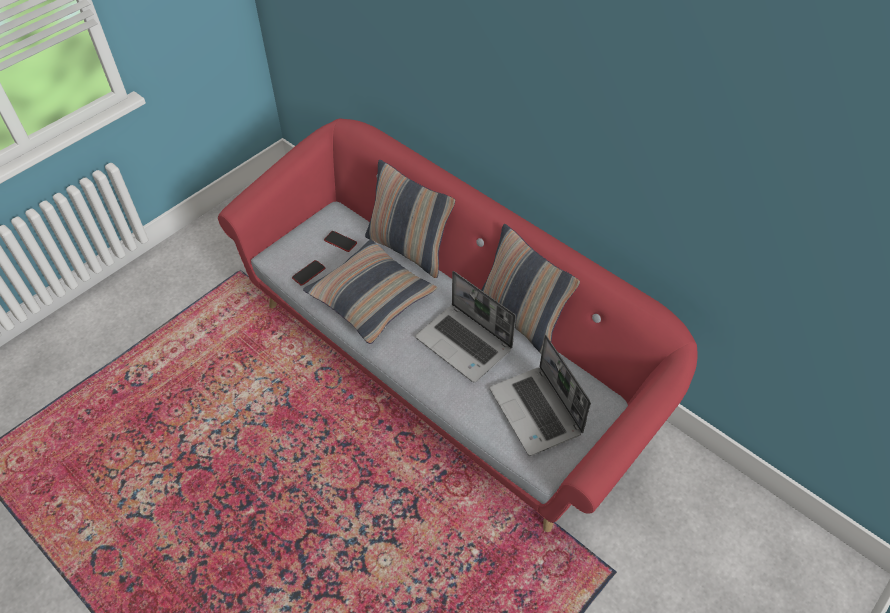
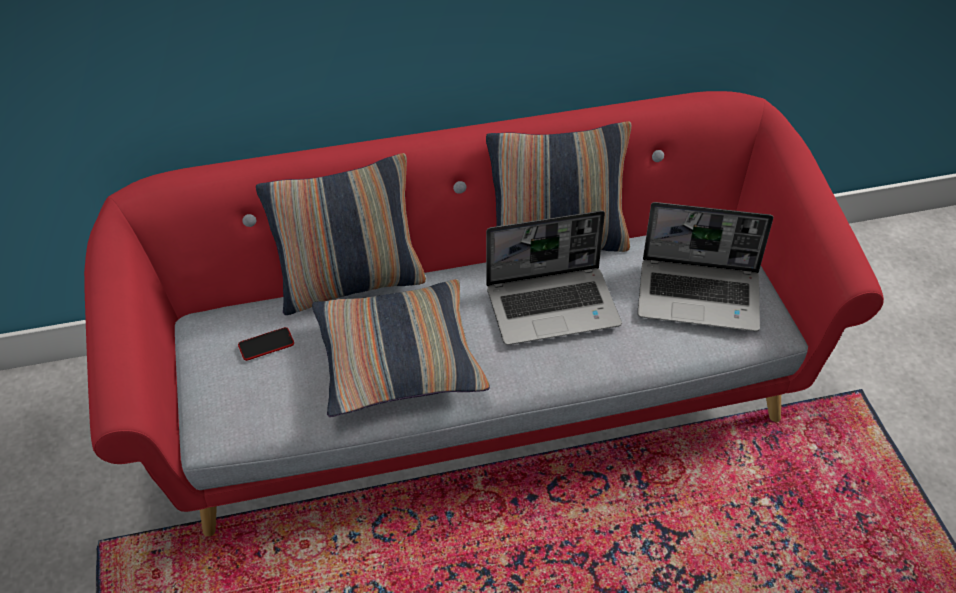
camera: 55 degrees left, 5 degrees down
(308, 273) = (287, 406): phone -> none

